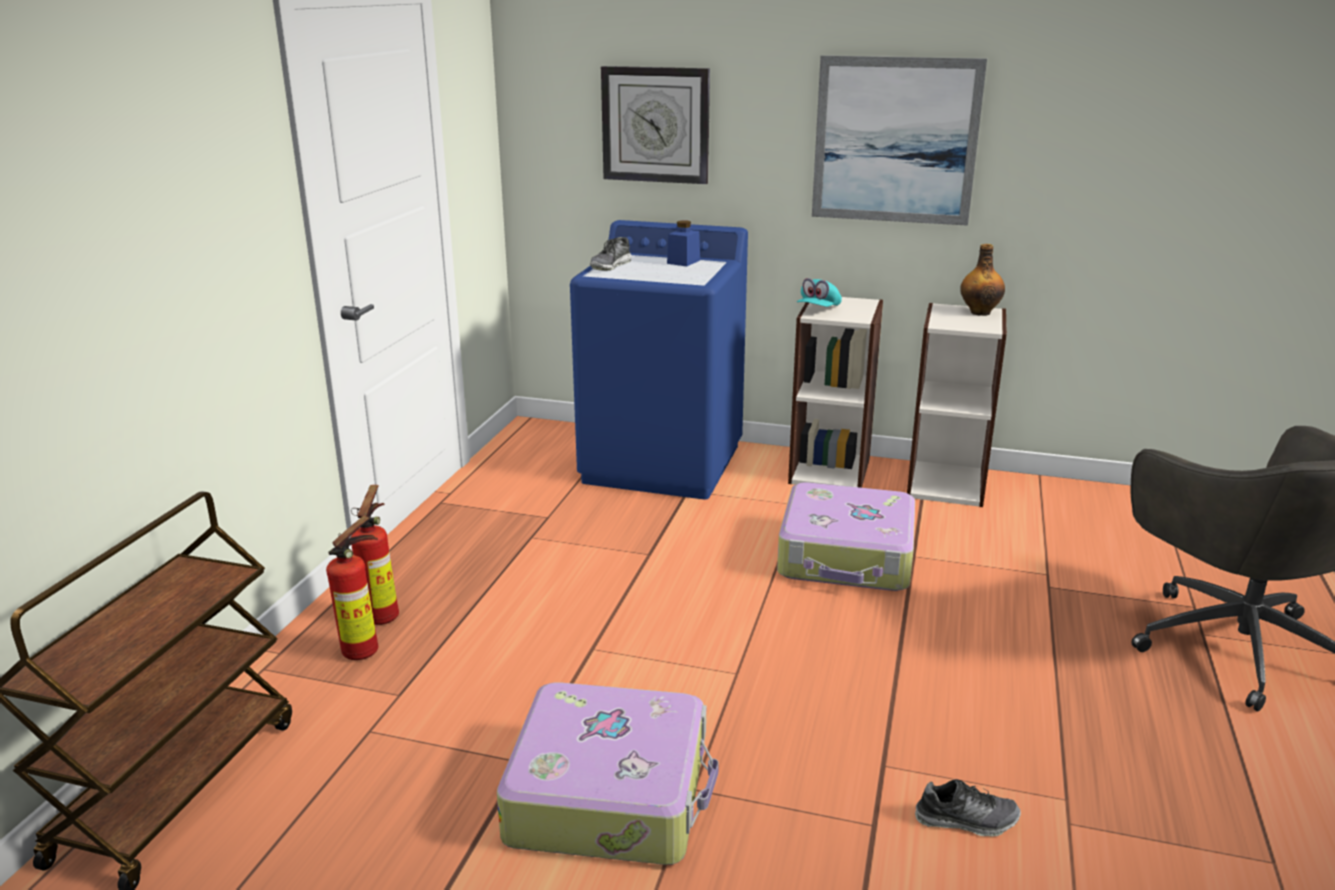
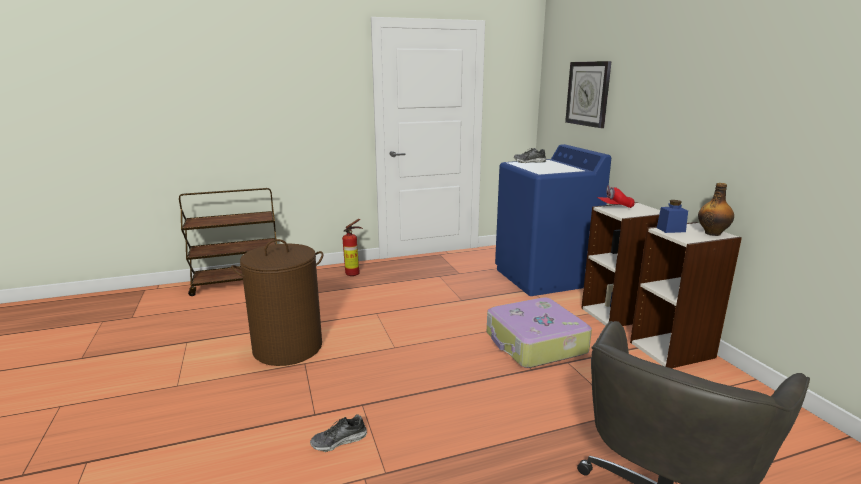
camera: 55 degrees right, 5 degrees down
(366, 650) = (331, 279): fire extinguisher -> none
(610, 793) = (288, 347): suitcase -> brown laundry basket
(683, 262) = (565, 167): blue jar -> blue jar (671, 230)
(818, 310) = (615, 207): turquoise cap -> red cap
(895, 140) = (691, 106): picture -> none
(966, 820) = (339, 441): shoe -> shoe turned 90 degrees clockwise

